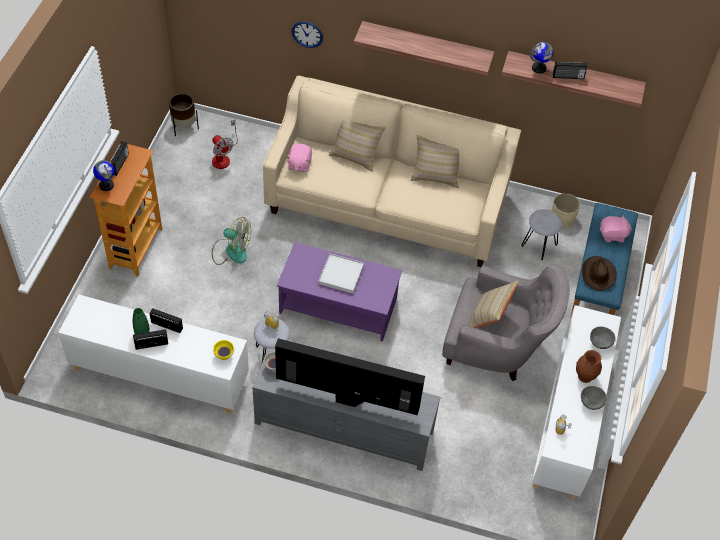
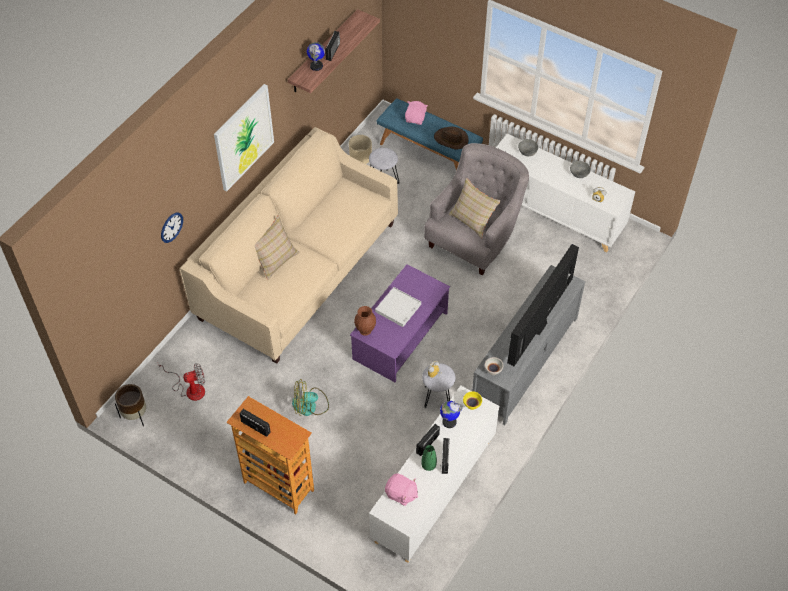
camera: 70 degrees left, 0 degrees up
(106, 185) = (280, 443): globe -> globe (449, 422)
(231, 250) = (310, 405): fan -> fan turned 135 degrees counterclockwise
(299, 164) = (269, 305): pink plush toy -> pink plush toy (401, 494)
(426, 46) = (243, 137): shelf -> picture
(436, 175) = (320, 208): beige pillow -> none
(584, 377) = (555, 171): brown vase -> brown vase (365, 330)

